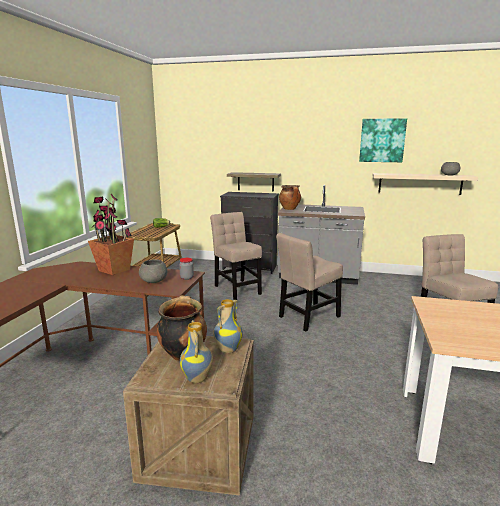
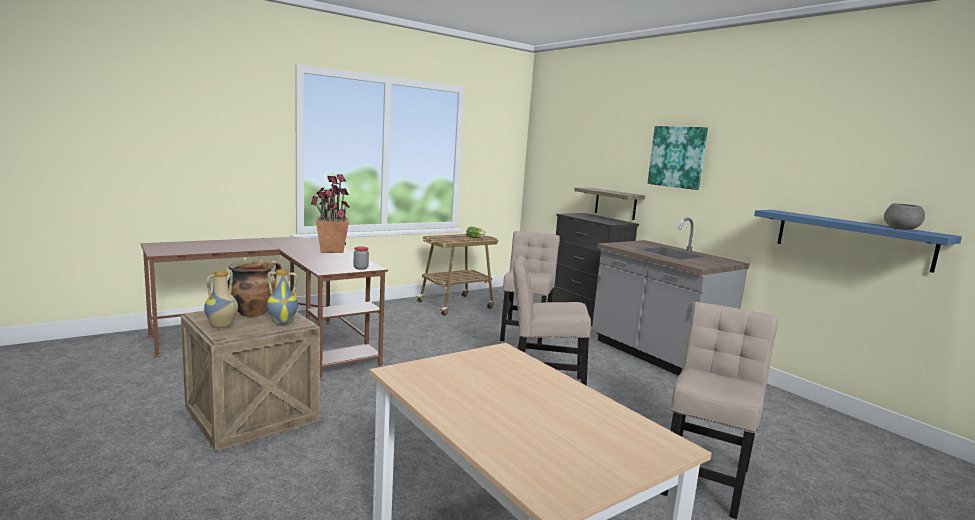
camera: 40 degrees right, 5 degrees down
(154, 281) = (333, 263): grey bowl -> none
(290, 209) = (626, 244): cooking pot -> none
(382, 140) = (791, 157): picture -> picture (677, 157)
(419, 183) = (851, 239): beige shelf -> blue shelf

